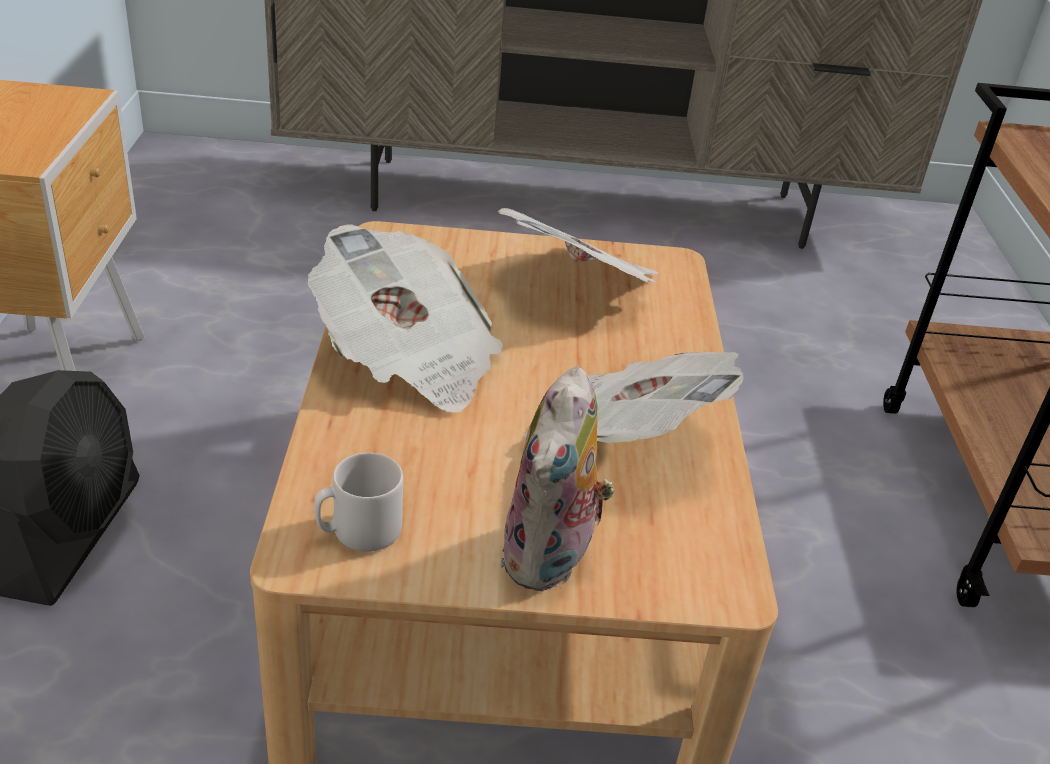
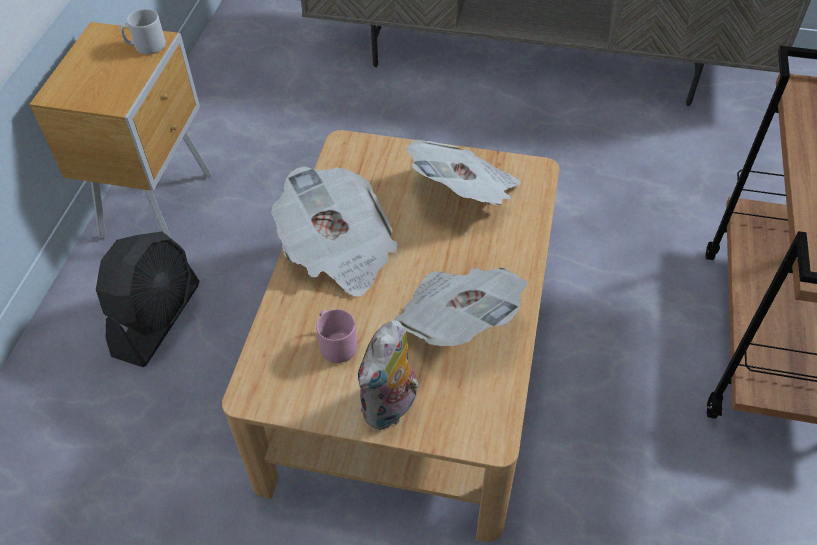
camera: 15 degrees right, 15 degrees up
(358, 531) = (285, 379): grey mug -> grey mug (146, 46)
(434, 477) = (336, 344): none -> pink mug

